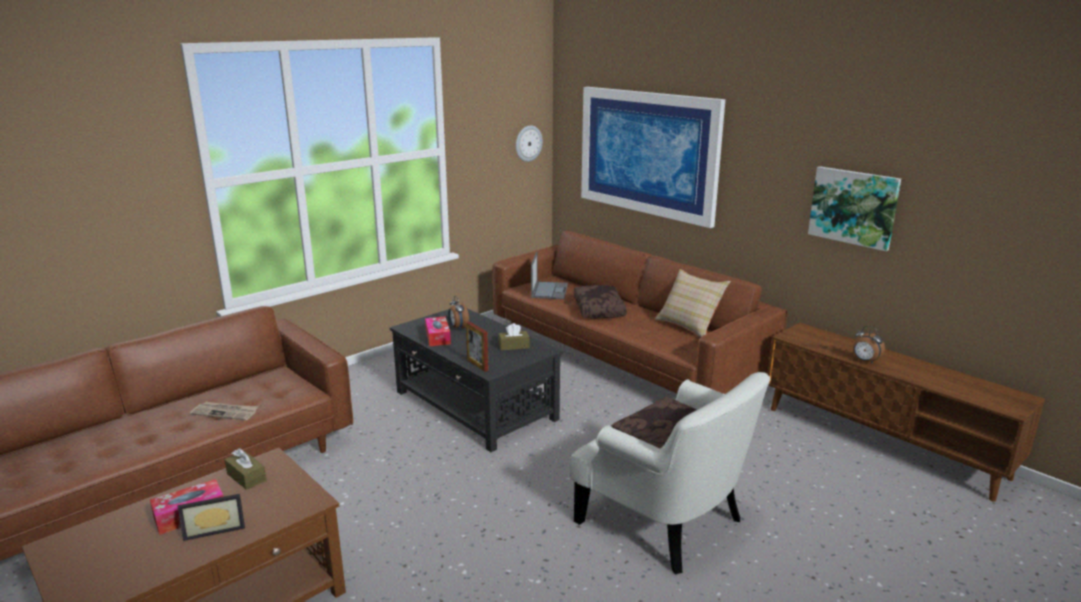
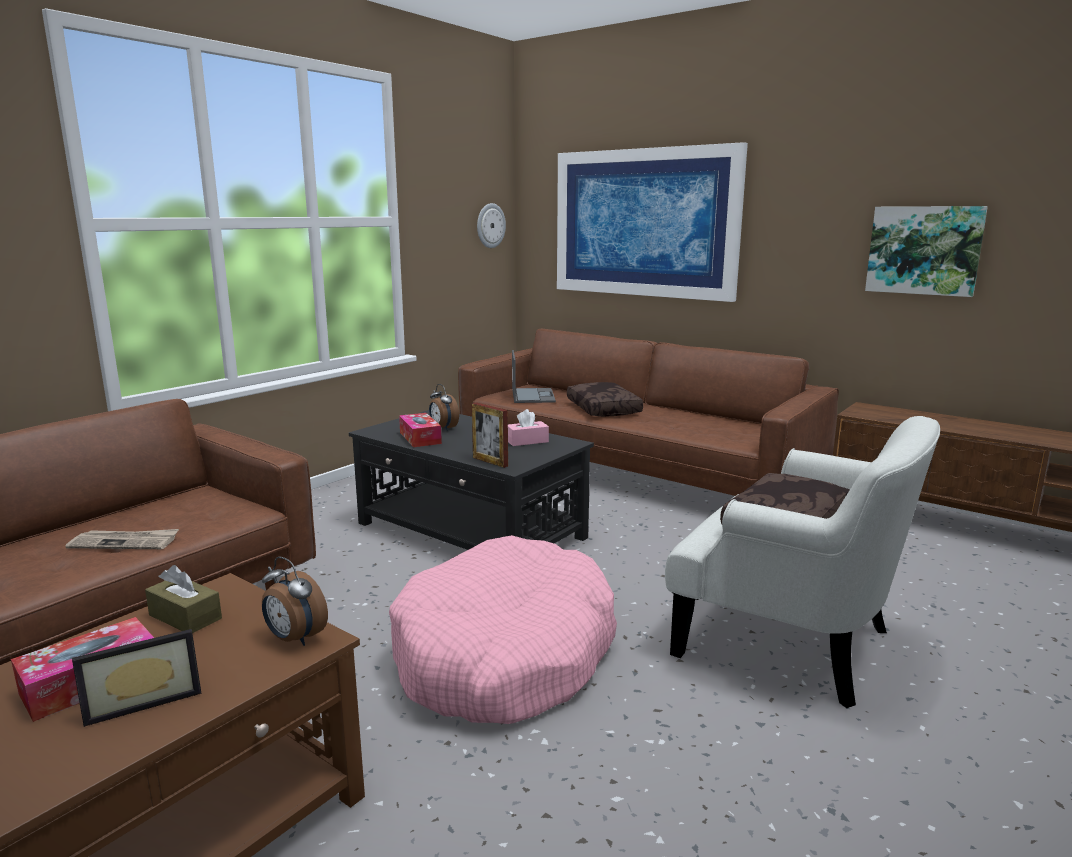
camera: 10 degrees left, 5 degrees down
(462, 509) = (504, 654): none -> pink dog bed
(514, 346) = (527, 441): brown tissue box -> pink tissue box
(689, 326) = (721, 418): beige pillow -> none
(865, 361) = (964, 430): alarm clock -> alarm clock (294, 639)

